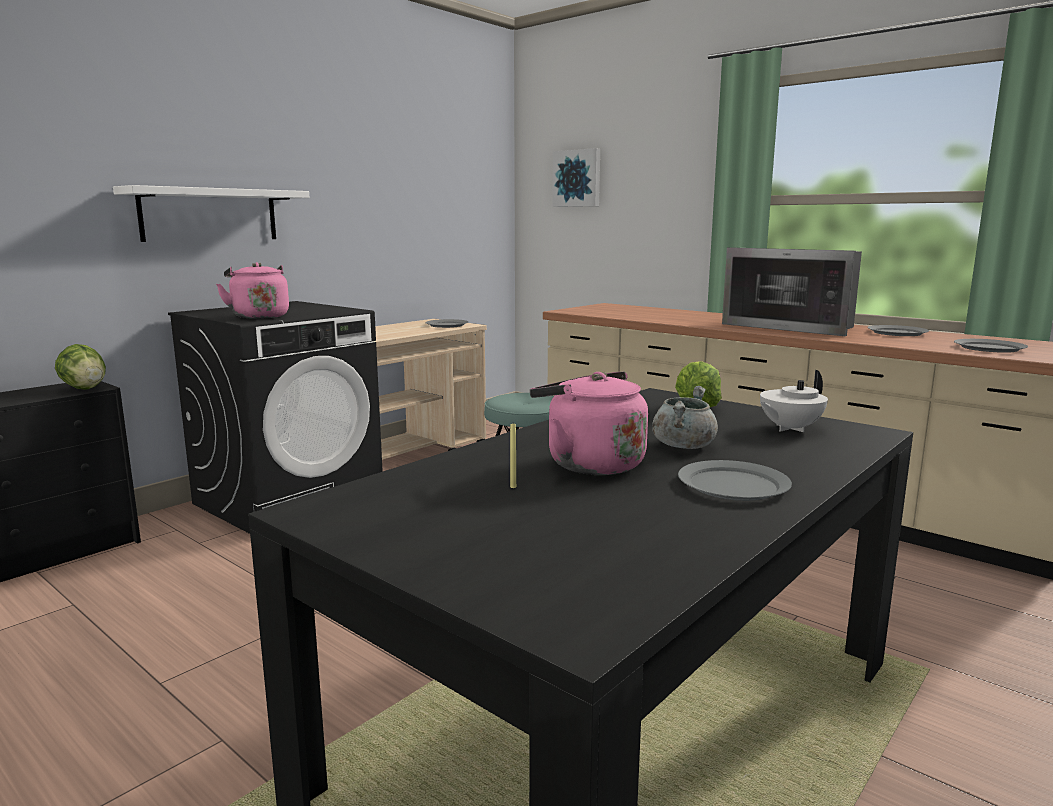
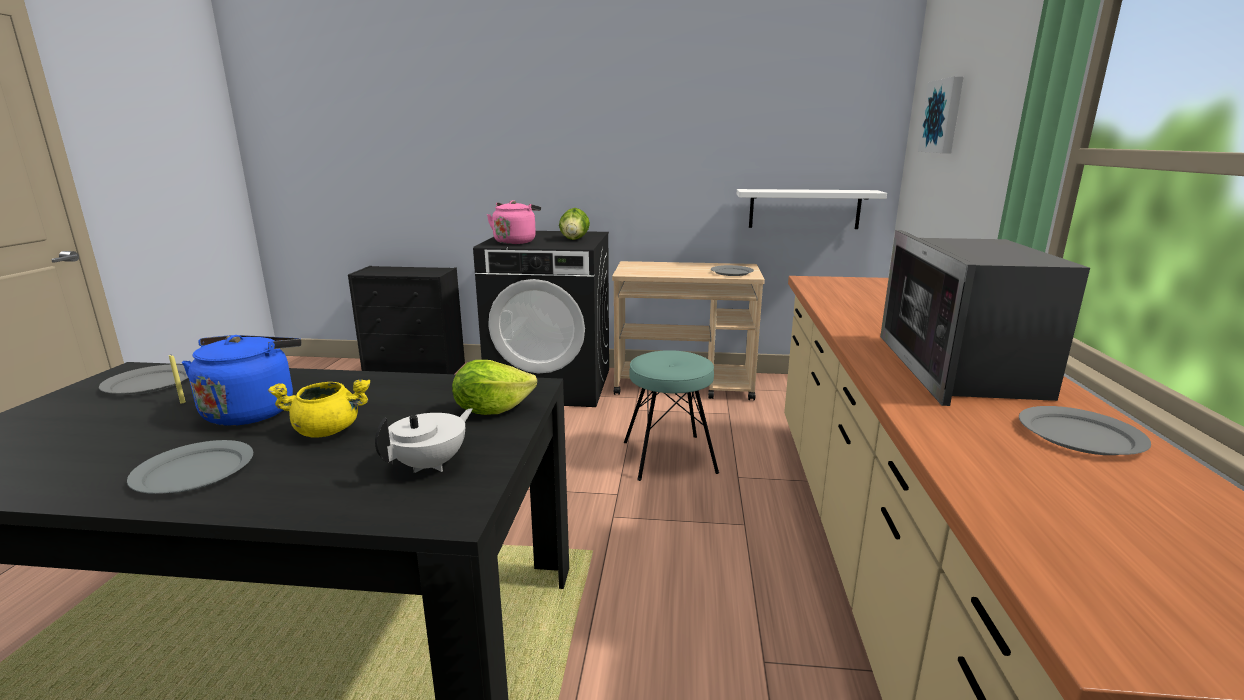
camera: 55 degrees right, 5 degrees up
(85, 388) = (430, 273): lettuce -> lettuce (574, 239)
(210, 215) = (542, 160): white shelf -> white shelf (804, 209)
(589, 463) = (252, 410): pink kettle -> blue kettle
(683, 445) = (328, 430): grey cooking pot -> yellow cooking pot
(789, 428) = (431, 464): white teapot -> white teapot turned 105 degrees clockwise
(990, 348) = (1092, 531): grey plate -> grey plate (149, 383)

